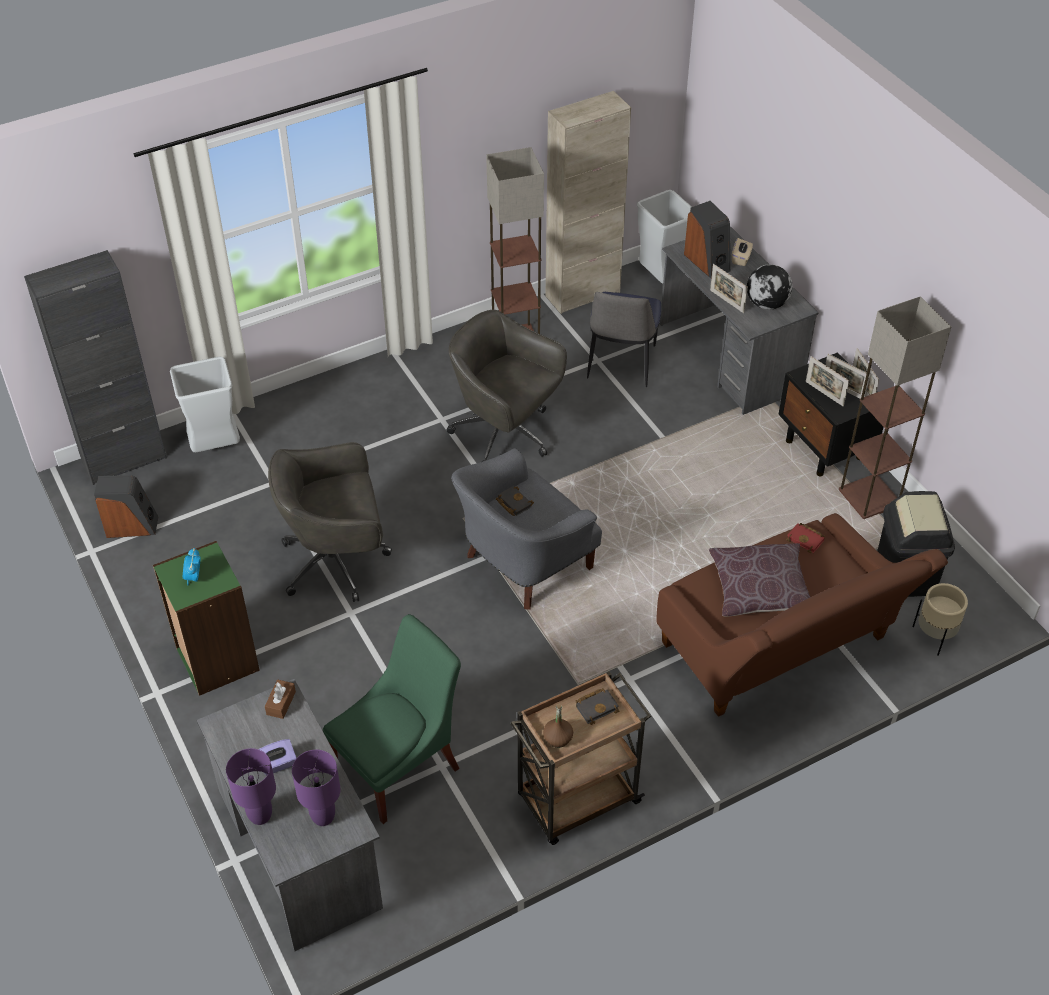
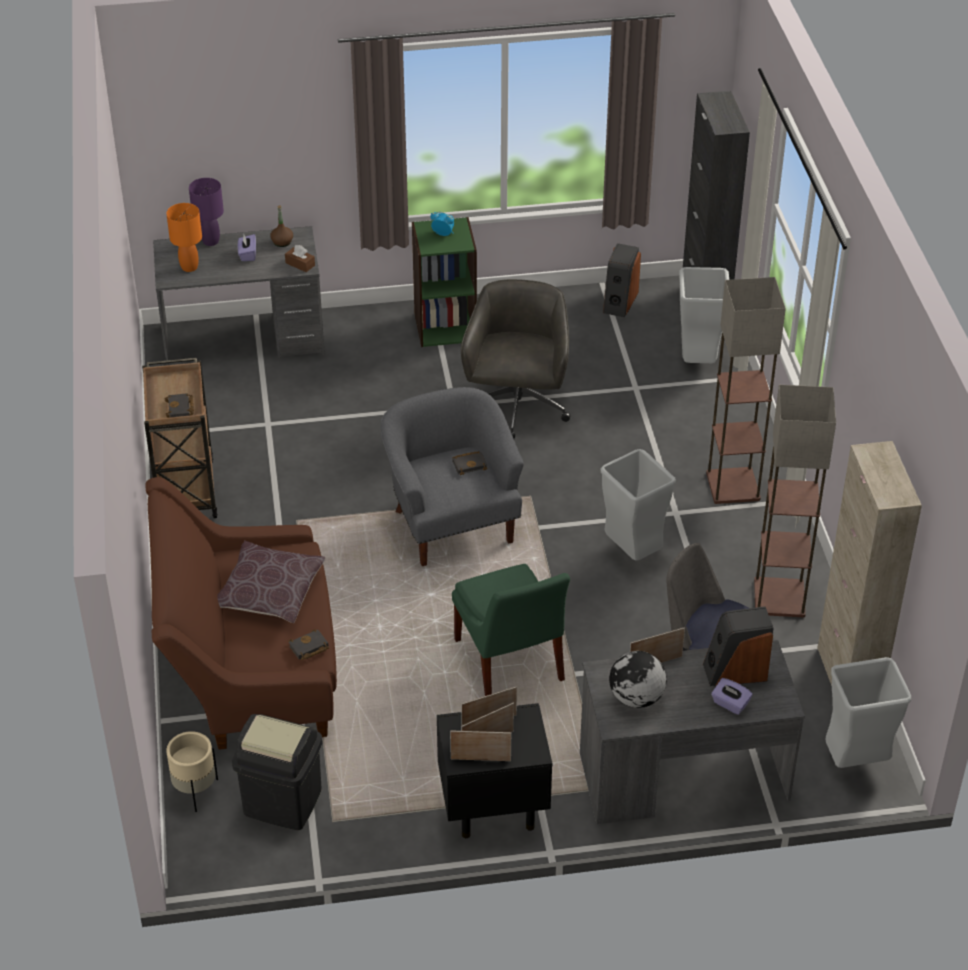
camera: 110 degrees right, 5 degrees down
(323, 816) = (189, 267): purple table lamp -> orange table lamp
(400, 765) = (282, 402): green chair -> green chair (510, 664)
(505, 434) = (633, 552): grey office chair -> grey trash can
(558, 738) = (167, 381): brown bottle -> brown bottle (282, 242)
(741, 258) = (730, 704): beige tissue box -> purple tissue box
(806, 539) = (308, 648): red book -> black book
(869, 496) = (404, 819): floor lamp -> floor lamp (734, 486)

